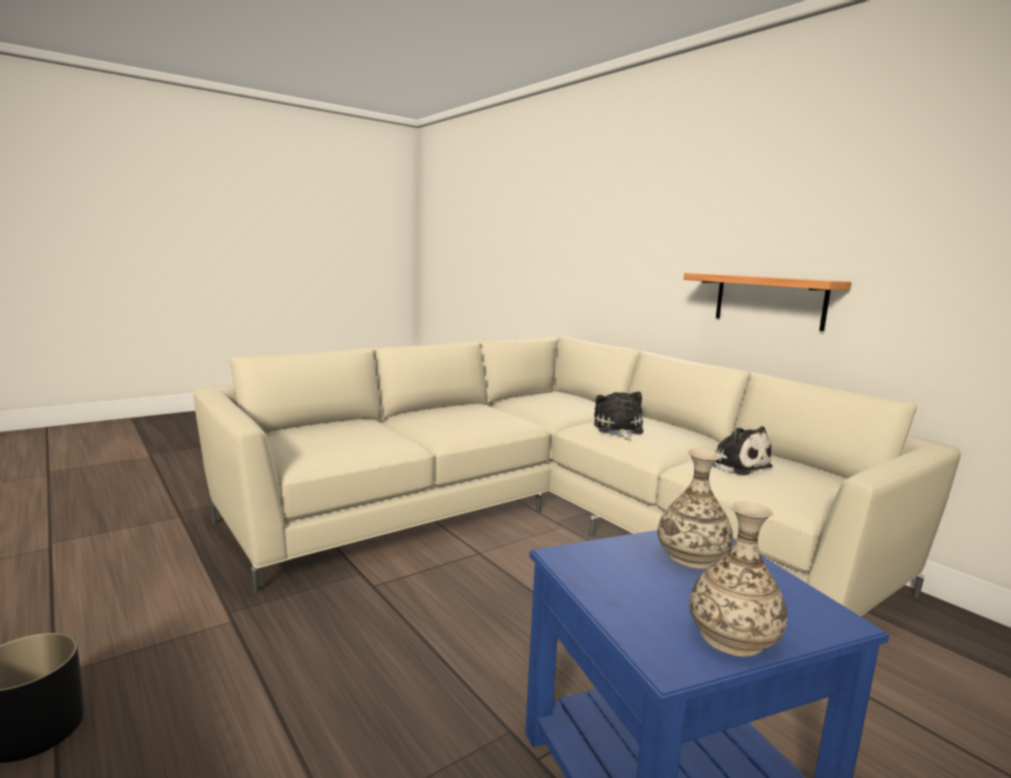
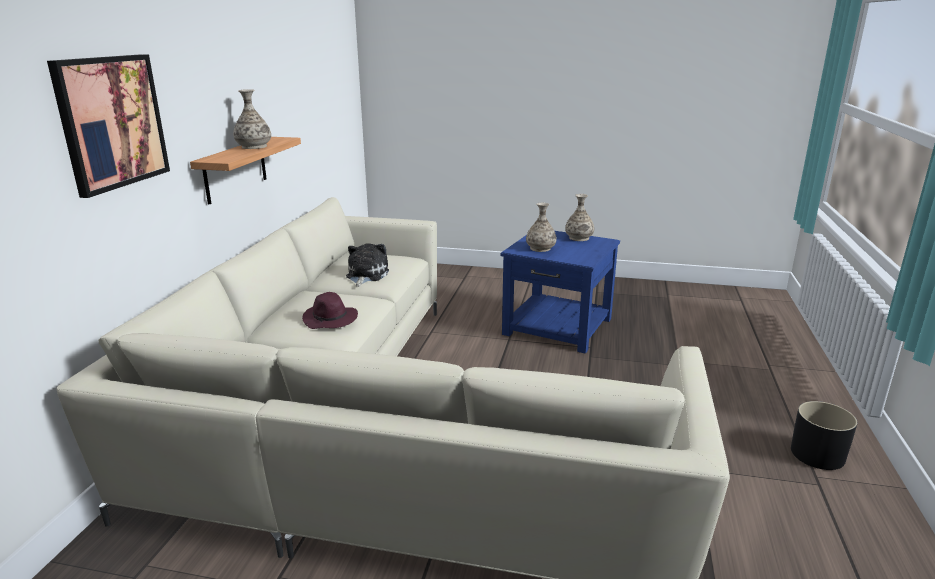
camera: 130 degrees left, 10 degrees up
(618, 429) = (331, 320): plush toy -> purple hat
(647, 227) = (111, 122): none -> picture
(767, 276) = (254, 147): none -> vase

